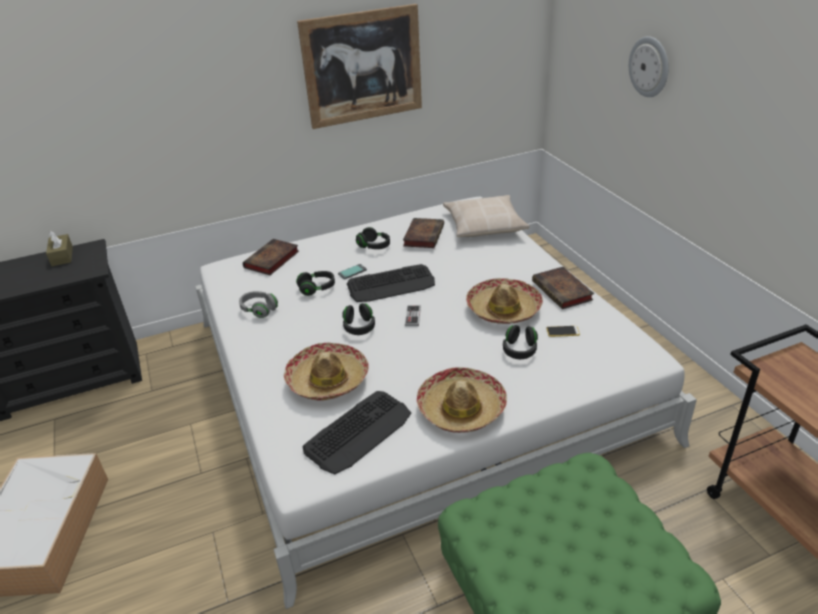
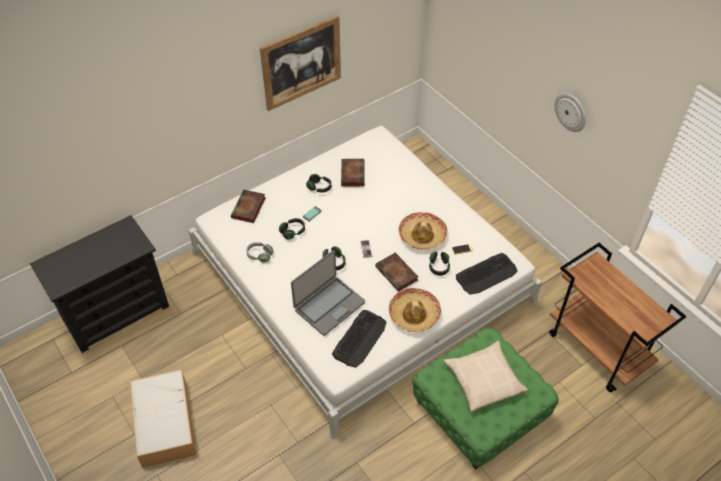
camera: 15 degrees left, 15 degrees up
(62, 256) = (110, 236): brown tissue box -> none
(328, 380) = (329, 305): hat -> laptop
(391, 284) = (343, 223): keyboard -> keyboard (486, 274)
(484, 225) = (392, 158): beige pillow -> beige pillow (483, 380)
(563, 291) = (457, 215): book -> book (397, 274)
(649, 66) = (504, 63): wall clock -> wall clock (571, 112)

